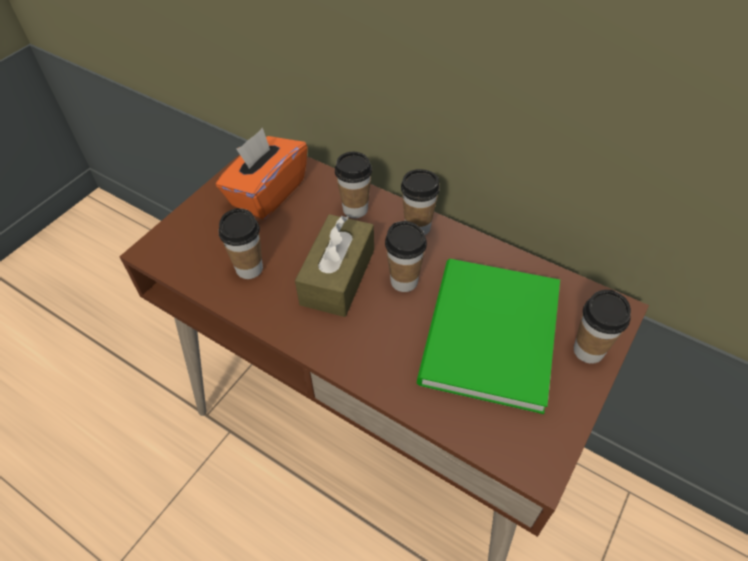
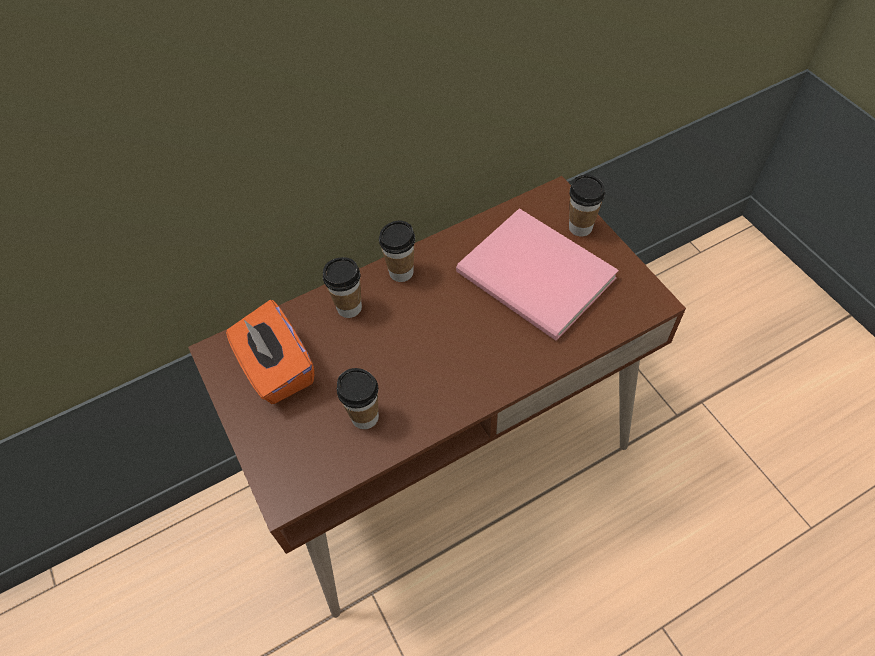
camera: 60 degrees left, 5 degrees up
(338, 277) = (418, 351): brown tissue box -> none
(404, 281) = (452, 307): cup -> none
(485, 337) = (536, 280): green book -> pink book

